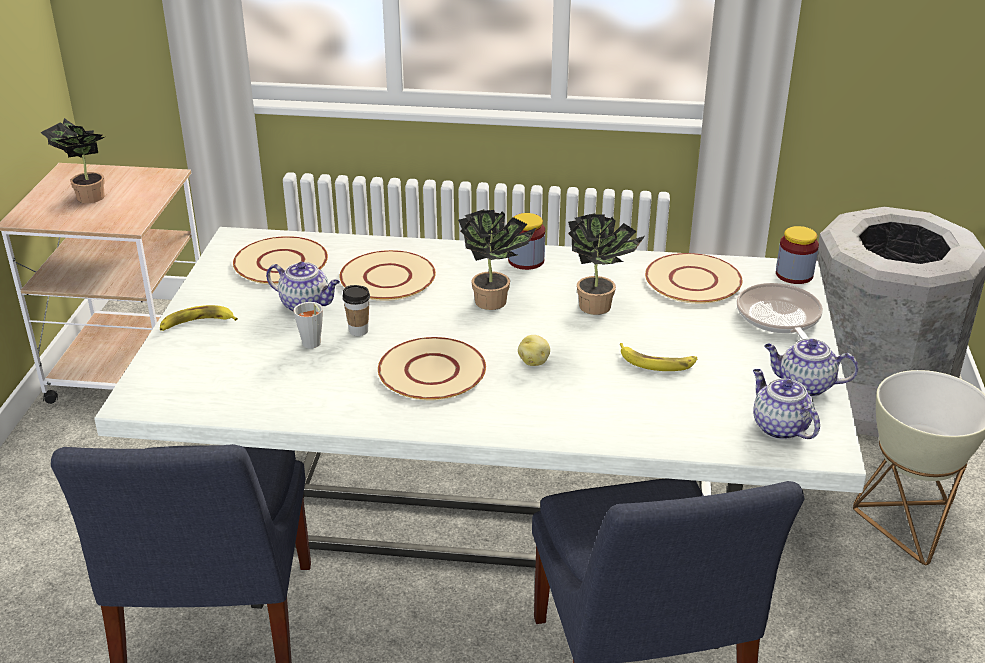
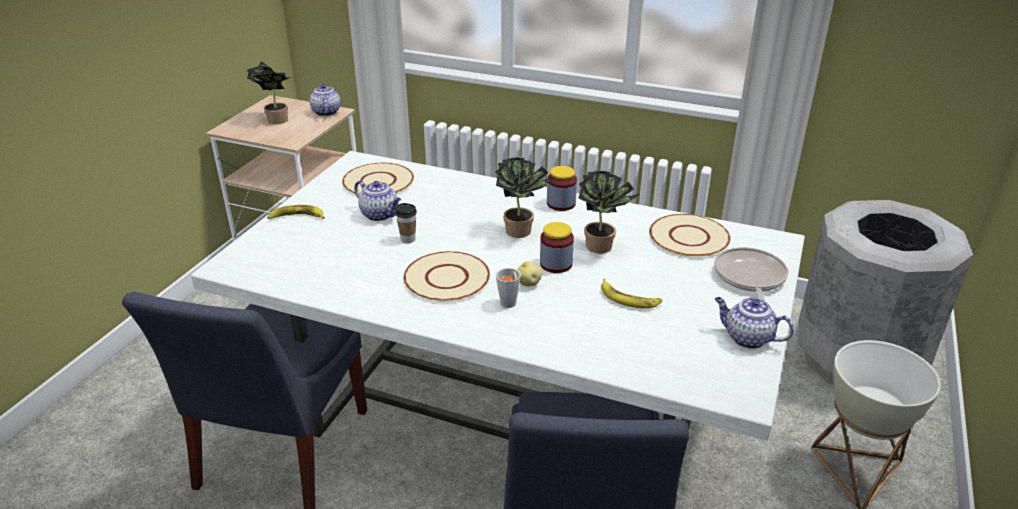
camera: 15 degrees right, 0 degrees up
(312, 345) = (369, 245): grey cup -> grey cup (508, 305)
(388, 277) = (450, 202): beige plate -> none
(778, 427) = (709, 370): teapot -> teapot (326, 112)
(794, 275) = (778, 244): jar -> jar (556, 264)

